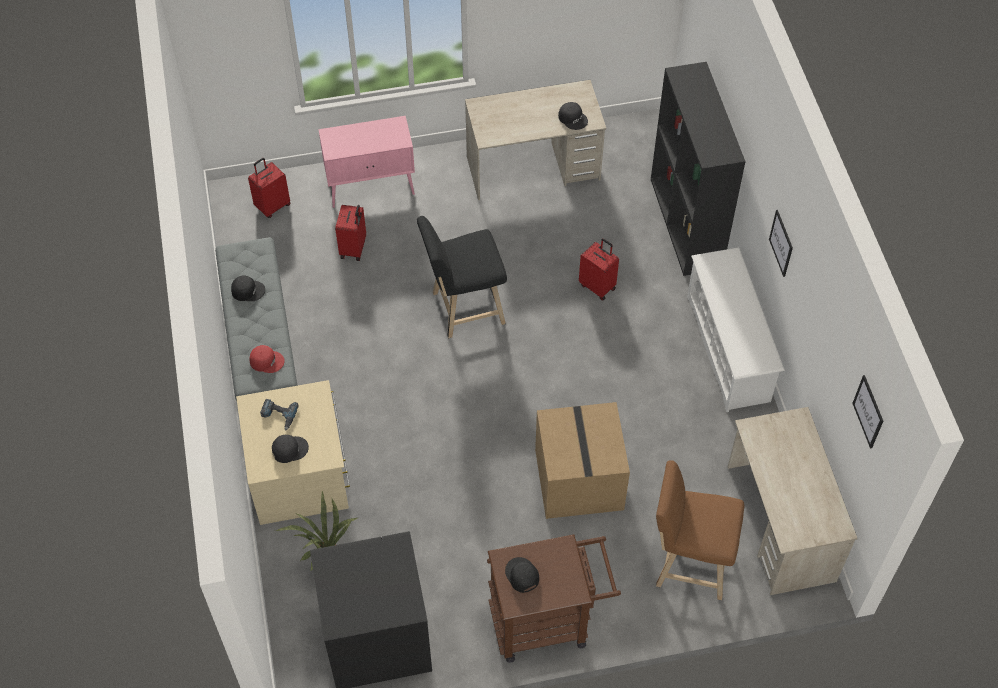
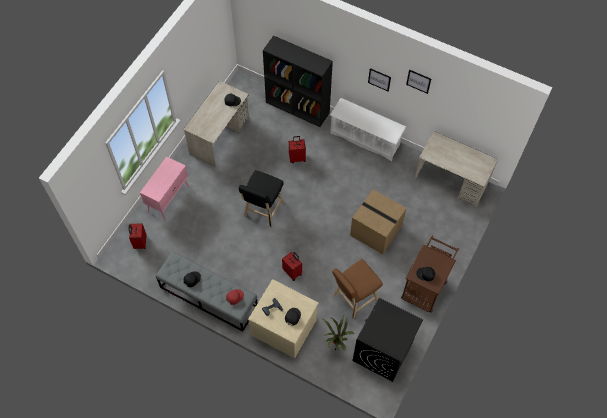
camera: 50 degrees left, 5 degrees up
(354, 248) = (193, 228): red suitcase -> red suitcase (292, 272)
(688, 562) = (441, 222): brown stool -> brown stool (353, 299)
(868, 411) = (485, 109): picture -> picture (418, 81)

